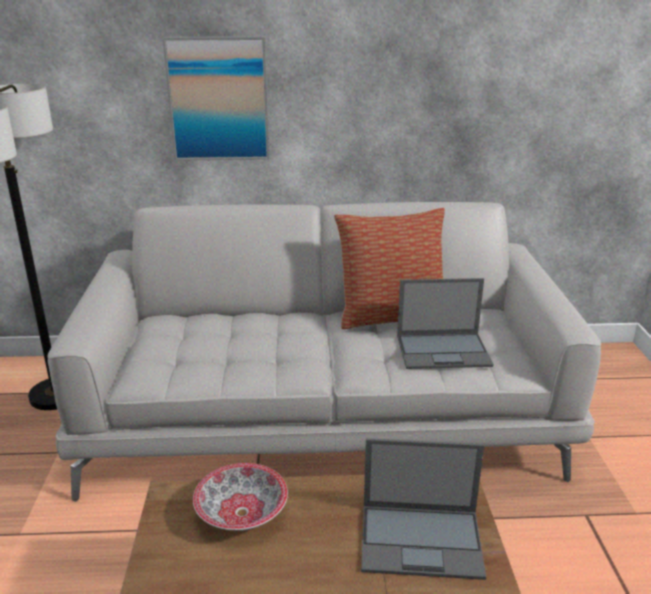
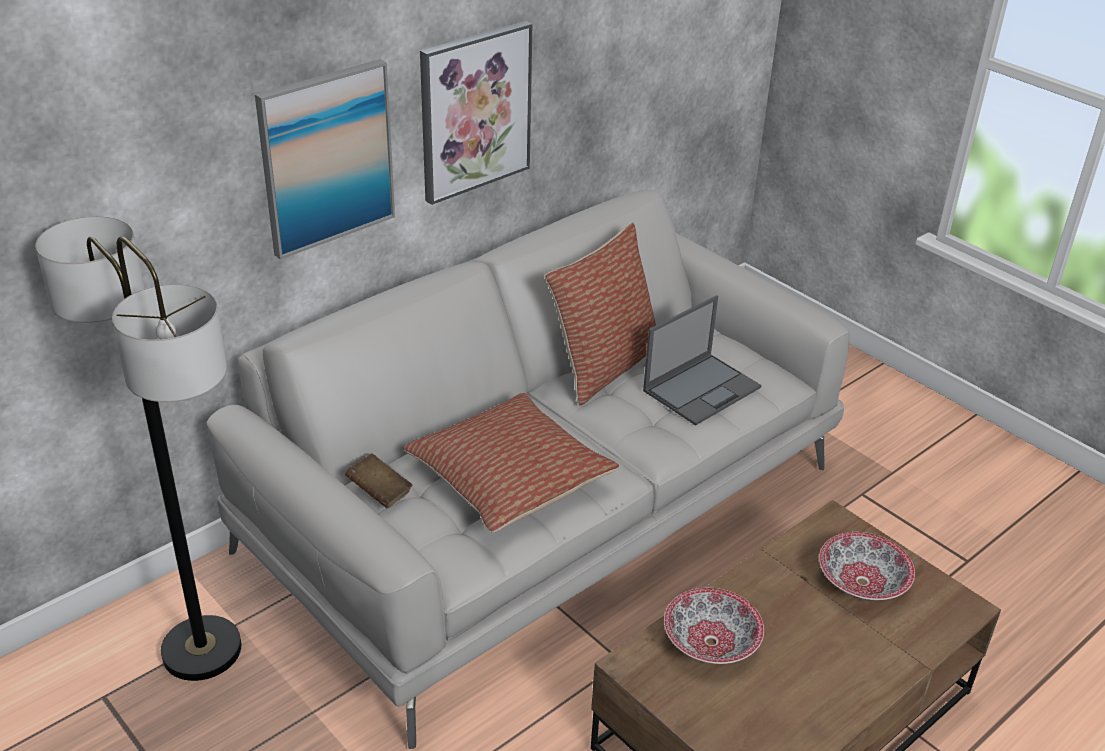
camera: 40 degrees left, 10 degrees up
(158, 325) = (379, 492): none -> brown book
(239, 348) = (509, 479): none -> pillow
(348, 100) = (474, 111): none -> picture
(422, 540) = (862, 581): laptop -> bowl

